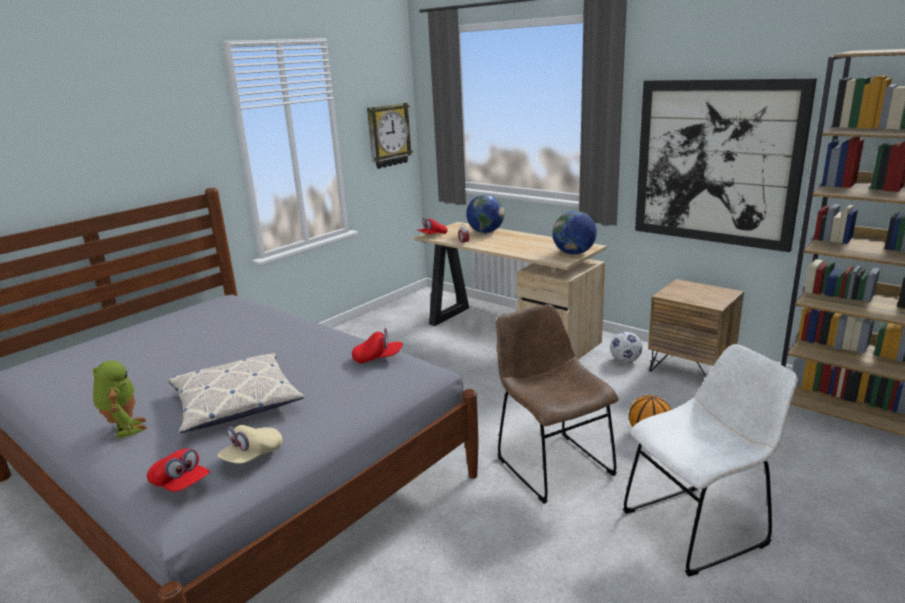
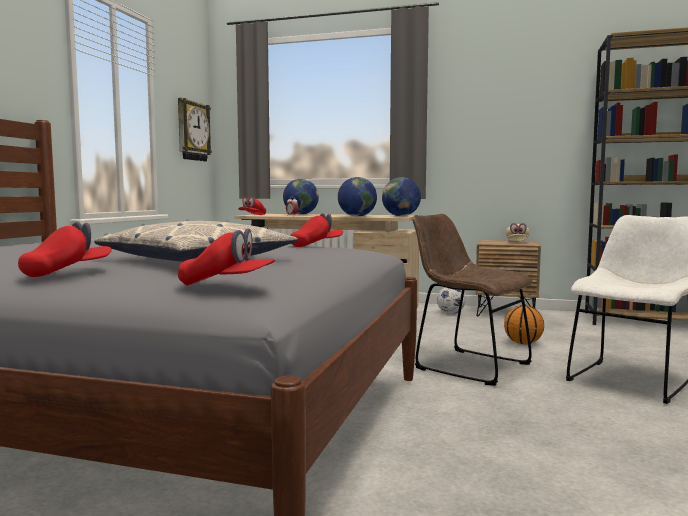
camera: 25 degrees left, 15 degrees down
(125, 429) = (67, 272): toy robot -> red cap
(252, 456) = (287, 273): beige cap -> beige cap (517, 242)
(524, 252) = (357, 216): none -> globe
(716, 162) = (505, 139): picture -> none

